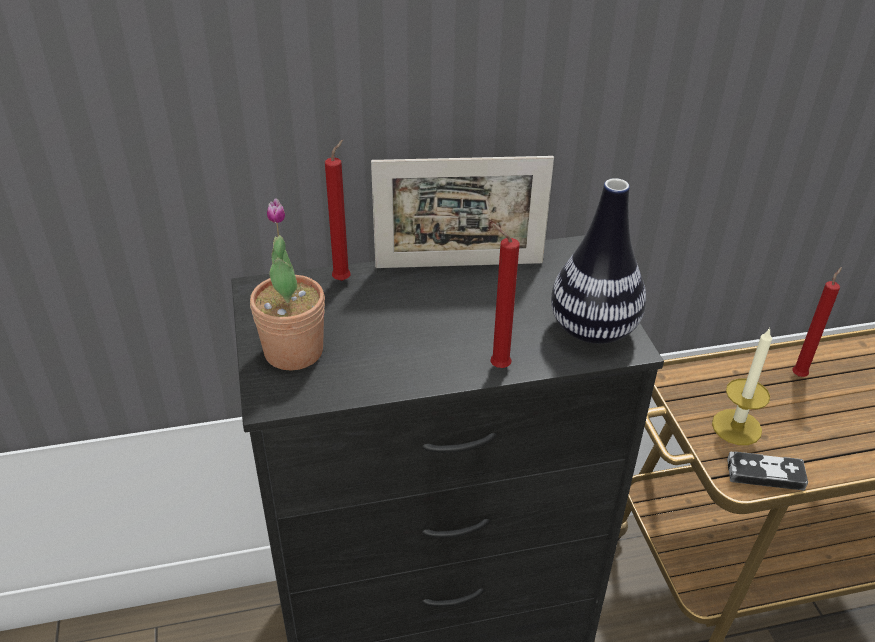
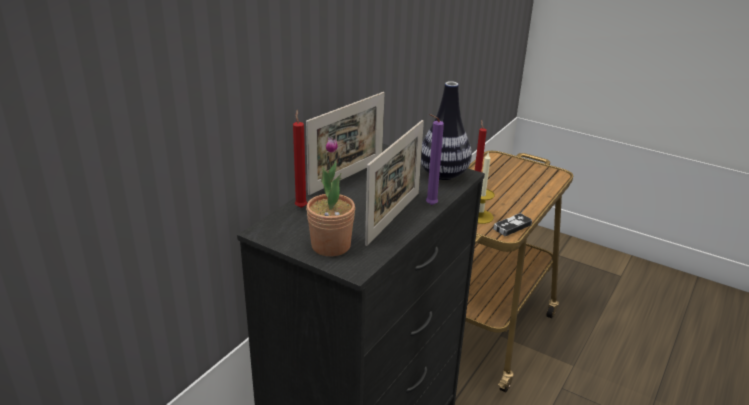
camera: 45 degrees left, 10 degrees down
(422, 357) = (393, 217): none -> picture frame
(497, 366) = (429, 205): red candle -> purple candle

